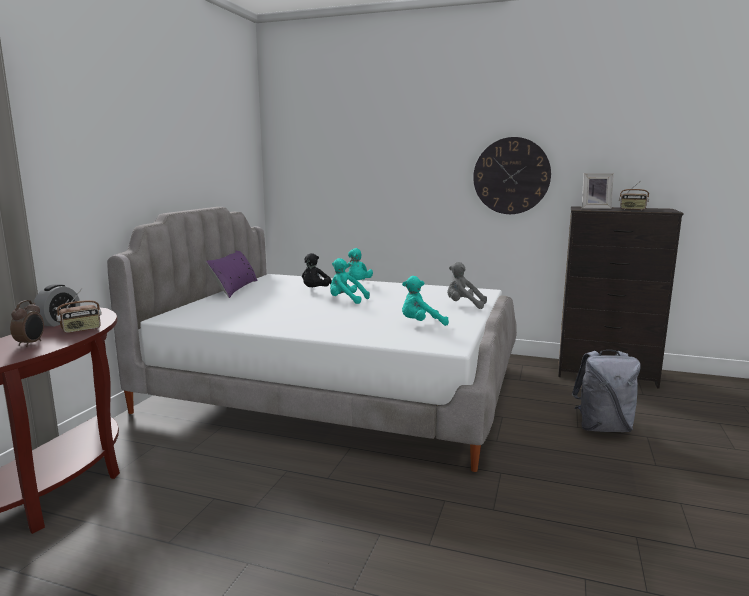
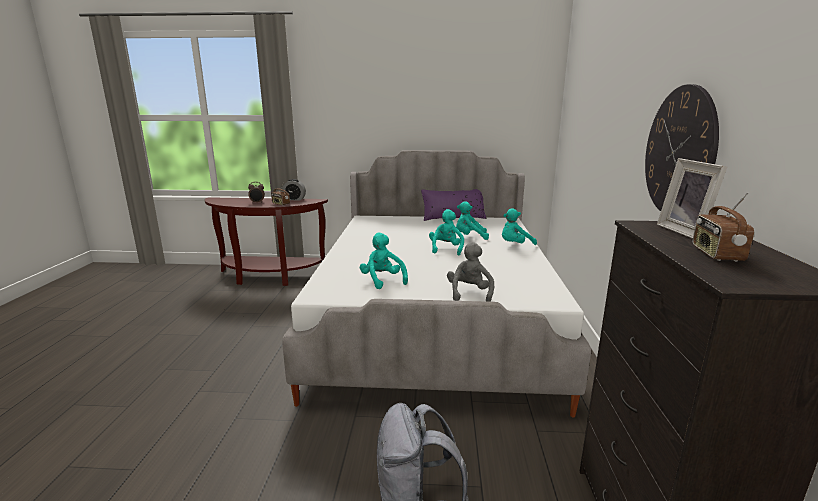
camera: 75 degrees right, 5 degrees up
(315, 291) = (470, 237): black plush toy -> turquoise plush toy

